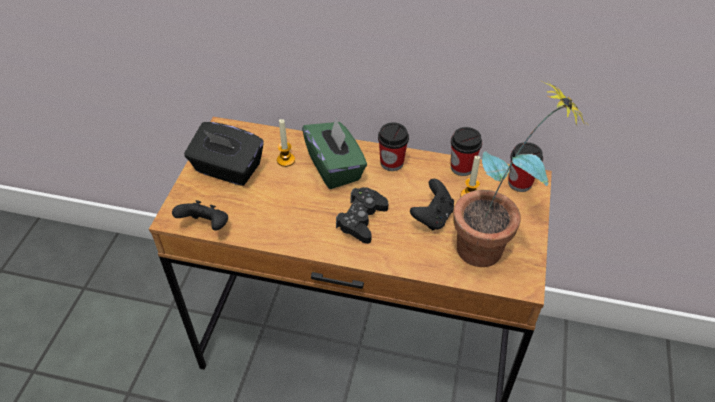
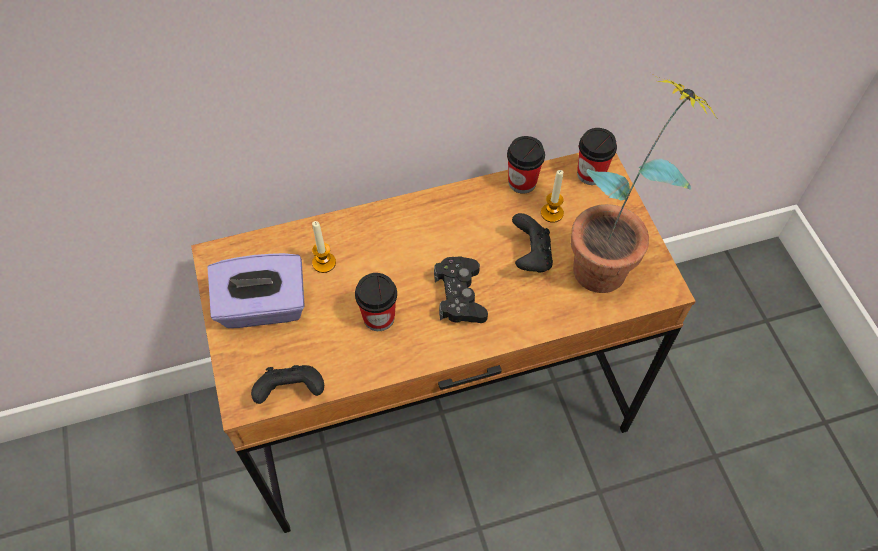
camera: 30 degrees left, 10 degrees up
(227, 169) = (263, 307): black tissue box -> purple tissue box
(335, 167) = (387, 246): green tissue box -> none
(392, 163) = (445, 210): cup -> cup (379, 317)

